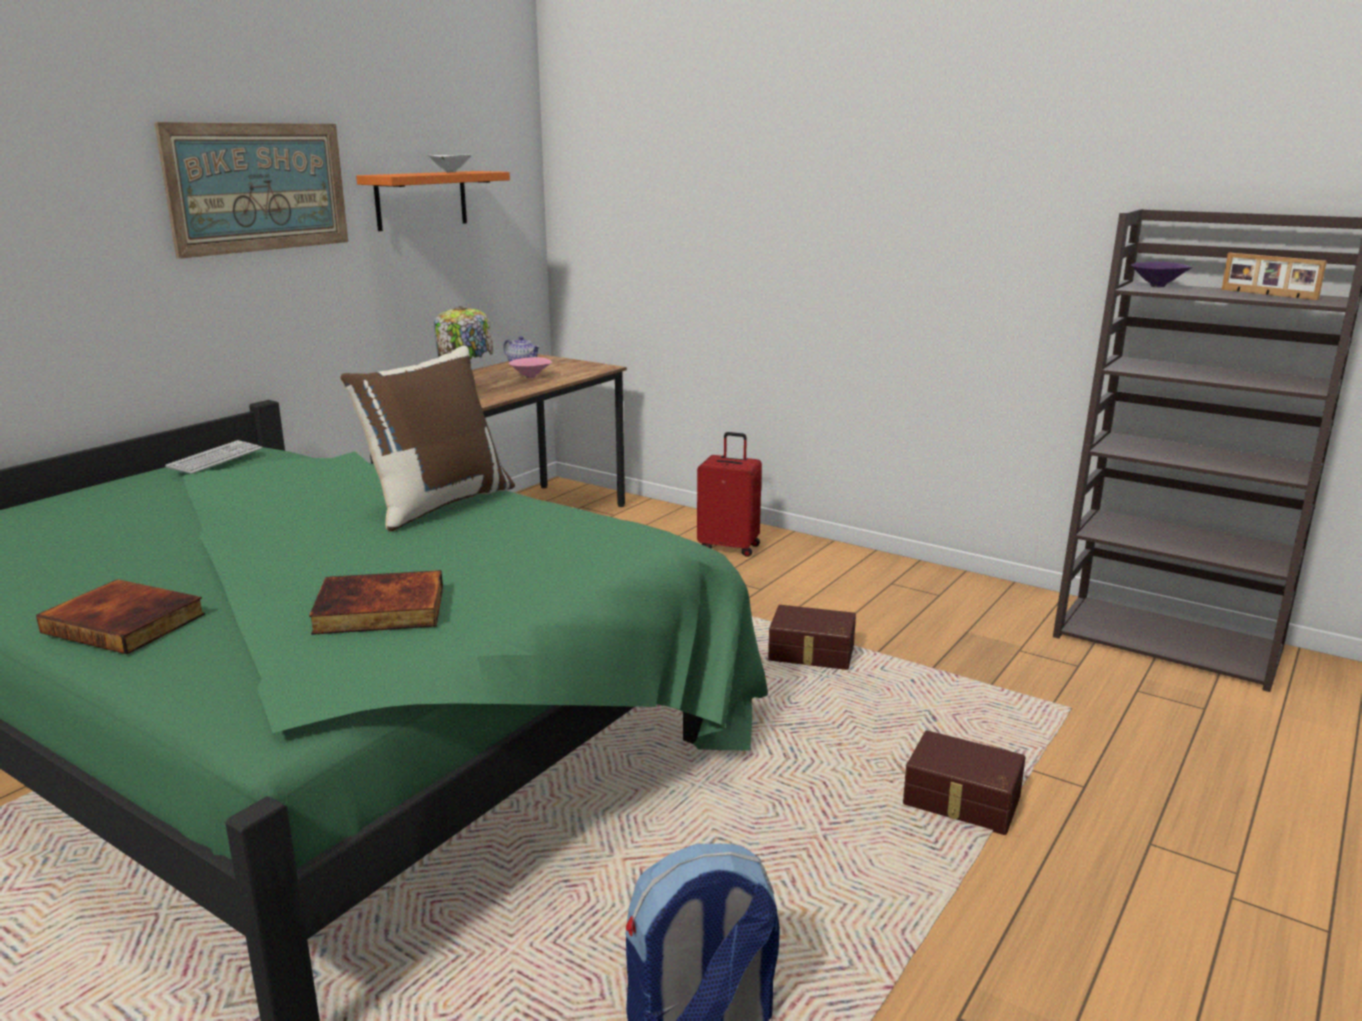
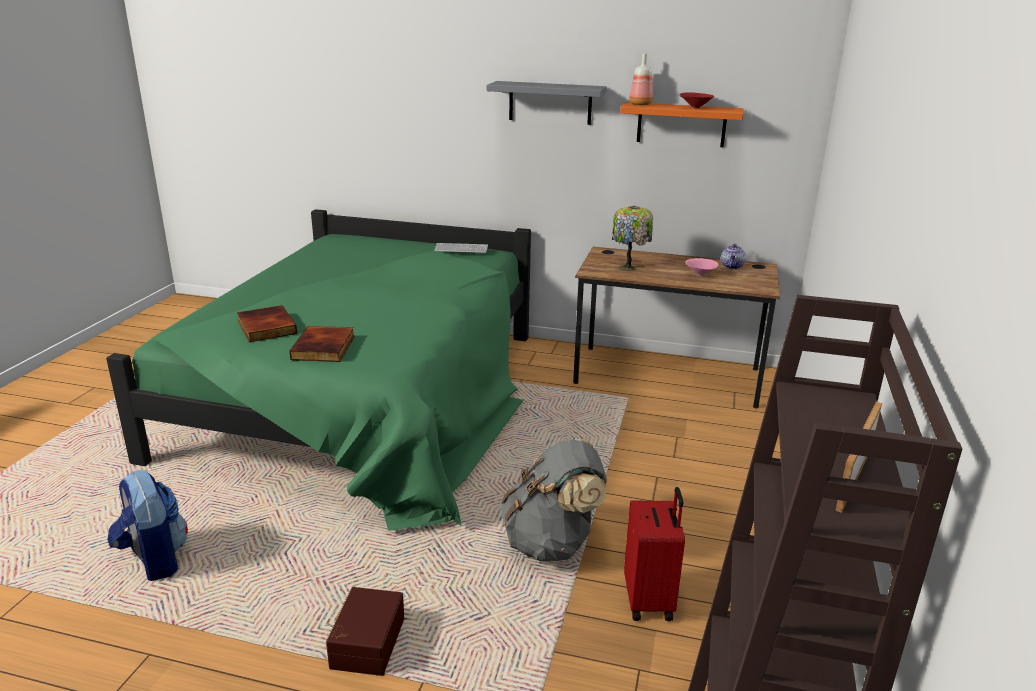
camera: 70 degrees right, 5 degrees up
(127, 622) = (257, 290): book -> book (325, 348)
(258, 187) = (550, 103): picture -> grey shelf
(391, 174) = (640, 104): none -> bottle
(437, 504) = (418, 308): brown pillow -> none
(450, 172) = (694, 108): white bowl -> red bowl
(729, 547) = (723, 471): red suitcase -> red suitcase (650, 600)
(811, 654) = (552, 543): brown storage box -> grey backpack
(1159, 286) = (840, 407): purple bowl -> none

